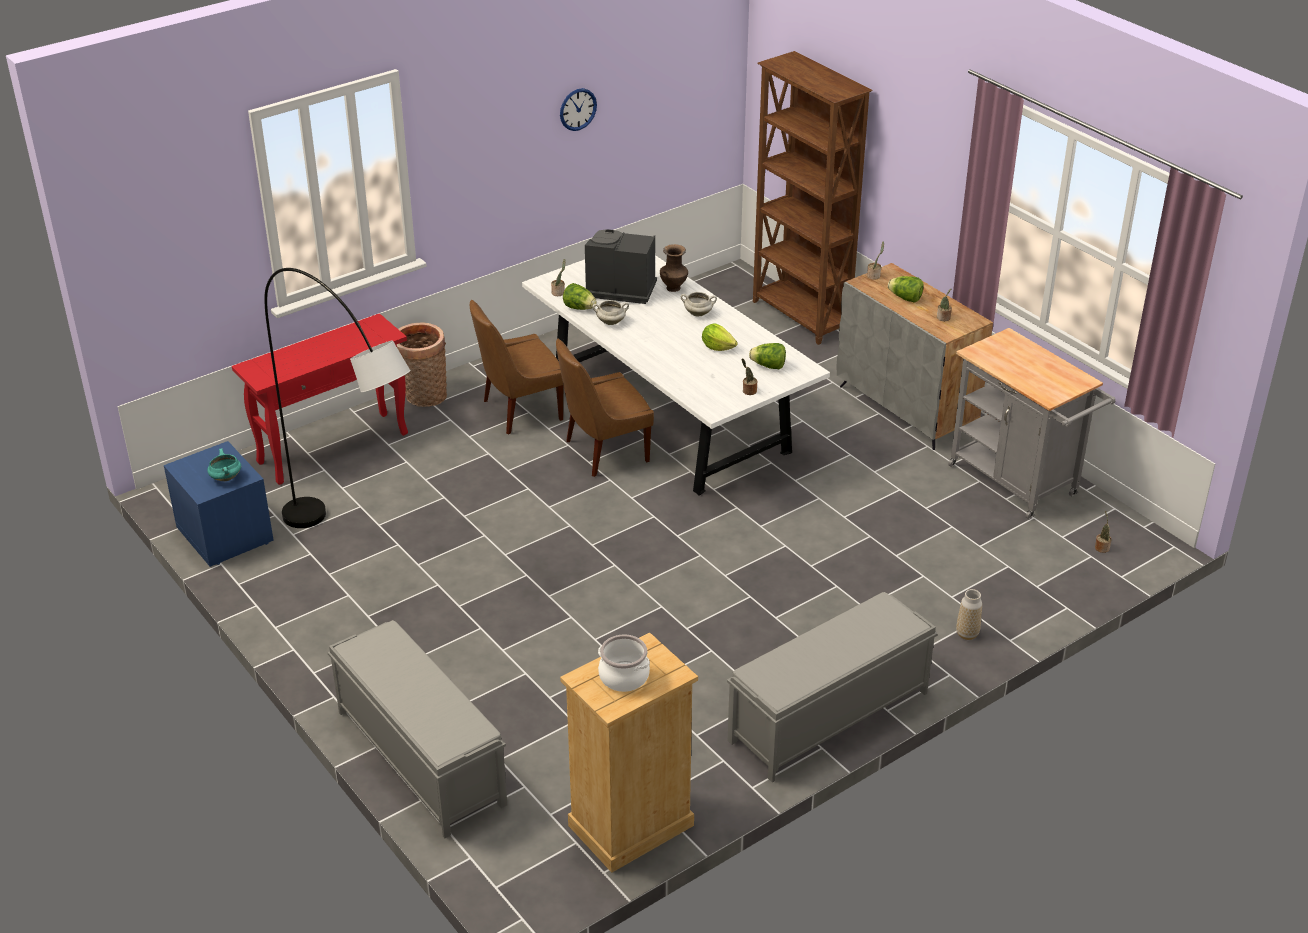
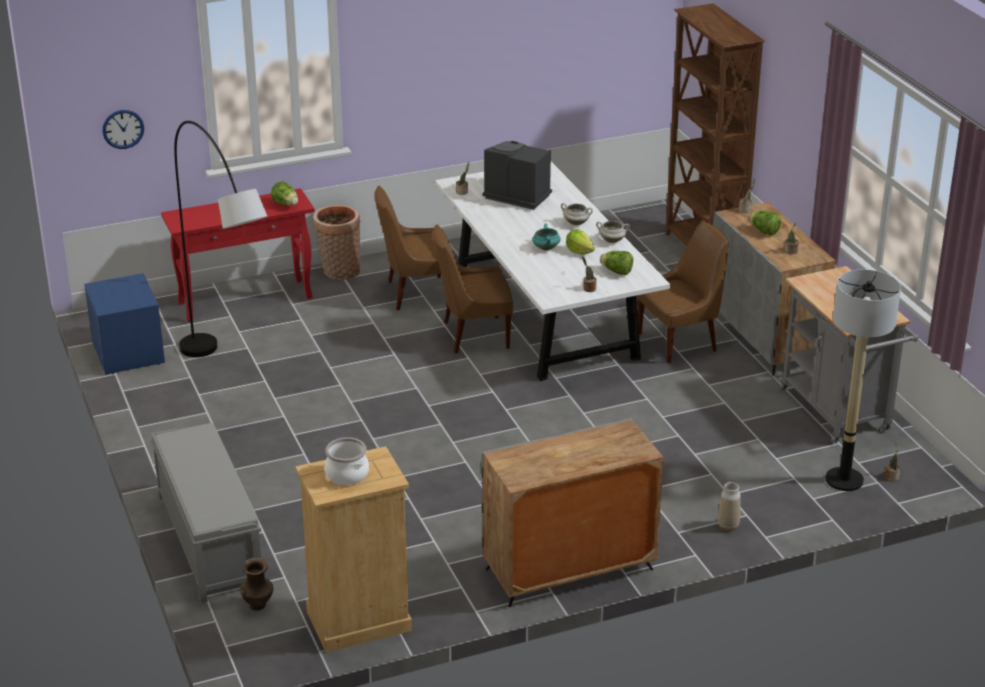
camera: 15 degrees right, 5 degrees down
(225, 477) = (128, 299): turquoise cooking pot -> turquoise cooking pot (545, 248)
(578, 109) = (507, 34): wall clock -> wall clock (123, 129)
(579, 308) = (474, 206): lettuce -> lettuce (286, 204)
(611, 322) = (496, 220): white cooking pot -> white cooking pot (612, 240)
(673, 288) = (565, 200): brown vase -> brown vase (258, 605)
(823, 425) = (680, 341): none -> brown chair
(827, 717) = (568, 570): grey bench -> grey cabinet
(1057, 559) = (844, 480): none -> floor lamp

